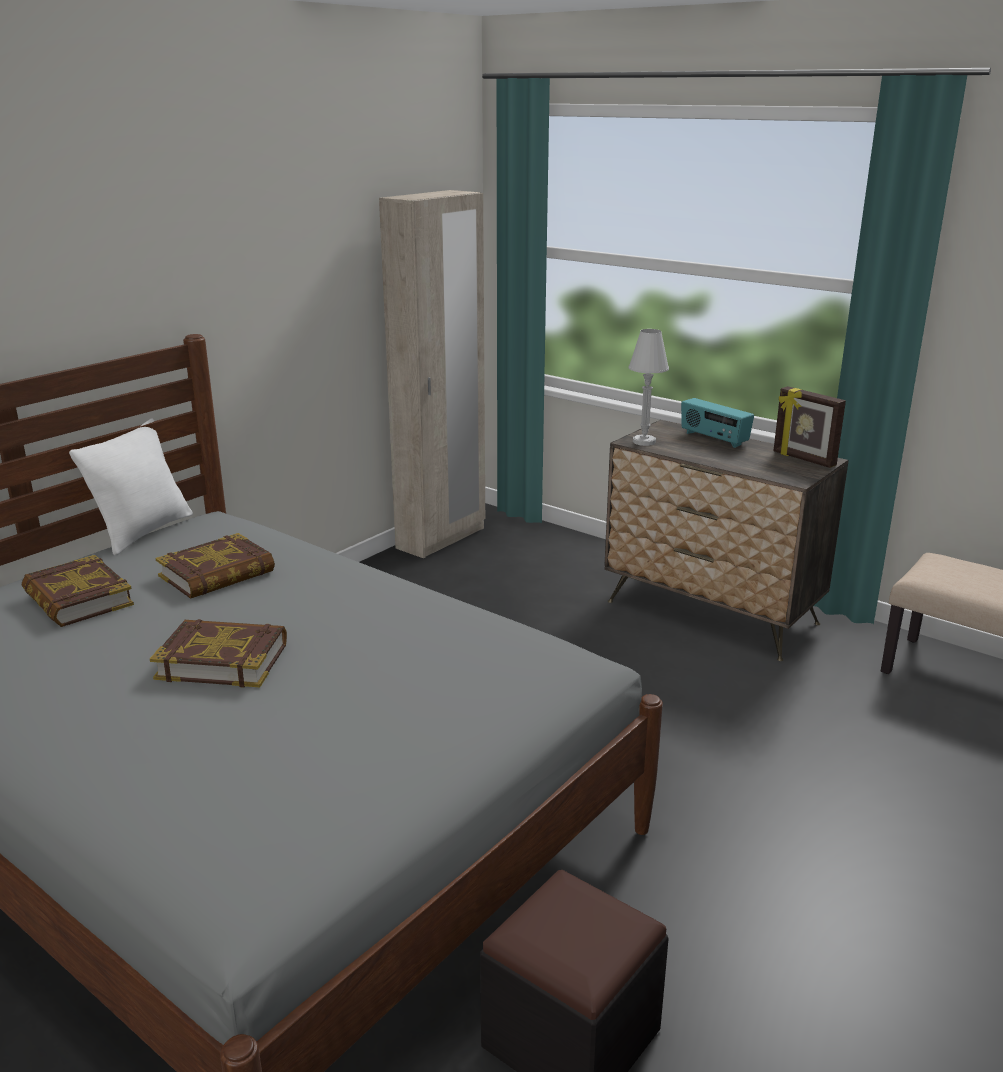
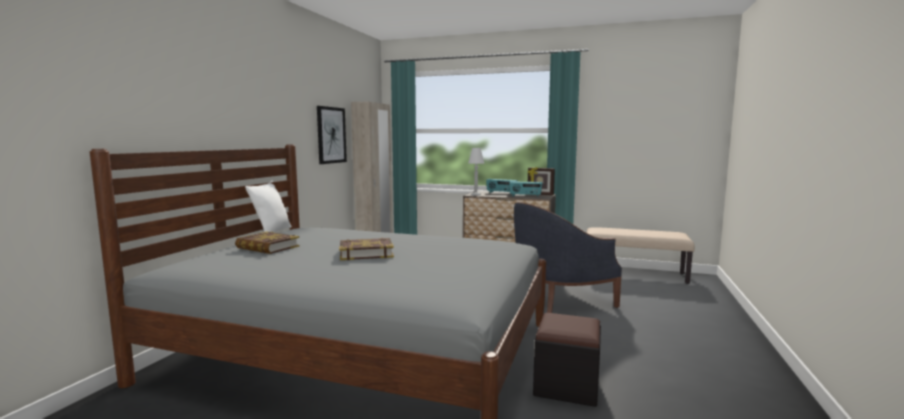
camera: 20 degrees left, 15 degrees down
(217, 574) = (329, 237): book -> none
(322, 285) = (331, 135): none -> picture
(755, 747) = (559, 298): none -> blue armchair
(756, 464) = (525, 196): none -> radio

